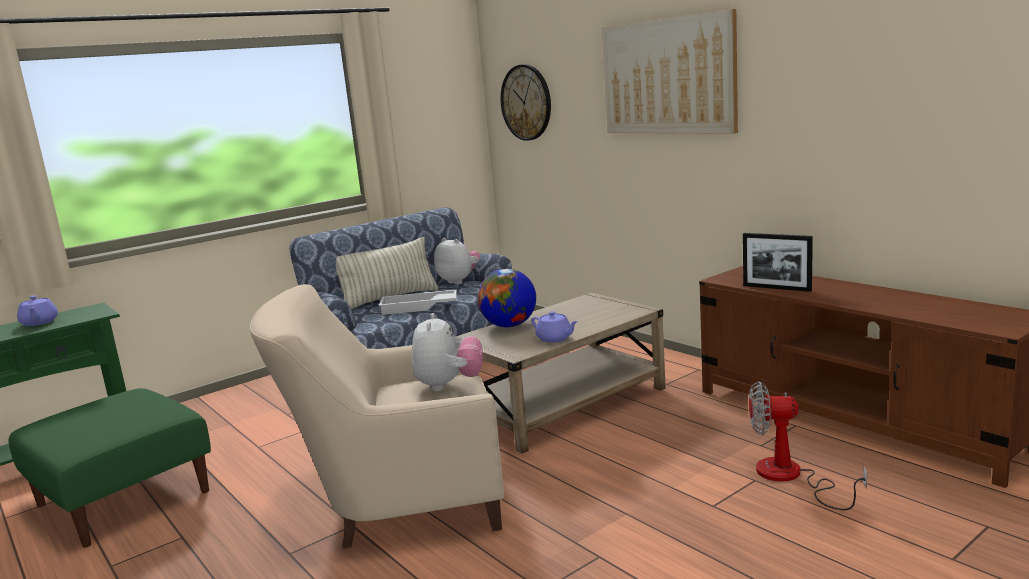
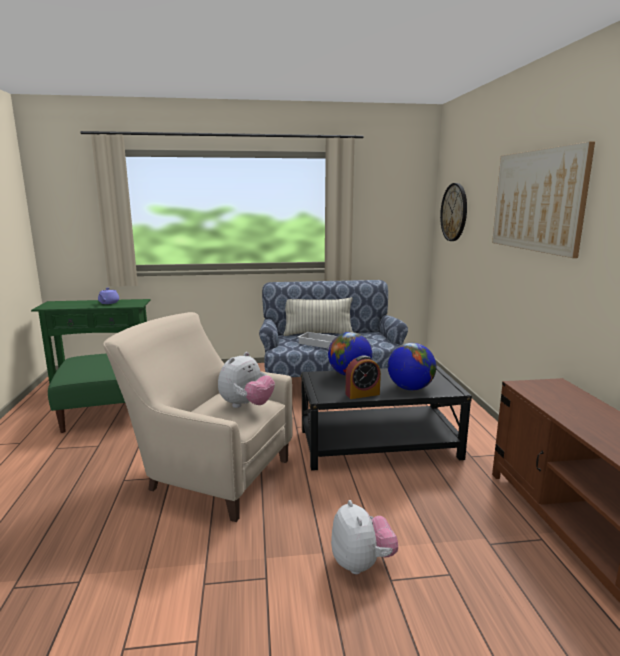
camera: 30 degrees right, 0 degrees up
(459, 281) = (373, 333): plush toy -> plush toy (362, 563)
(555, 339) = (362, 394): purple teapot -> alarm clock
(563, 405) = (378, 444): beige coffee table -> black coffee table
(596, 319) = (410, 388): none -> globe
(776, 288) = (558, 408): picture frame -> none
(790, 477) = (483, 588): fan -> none

